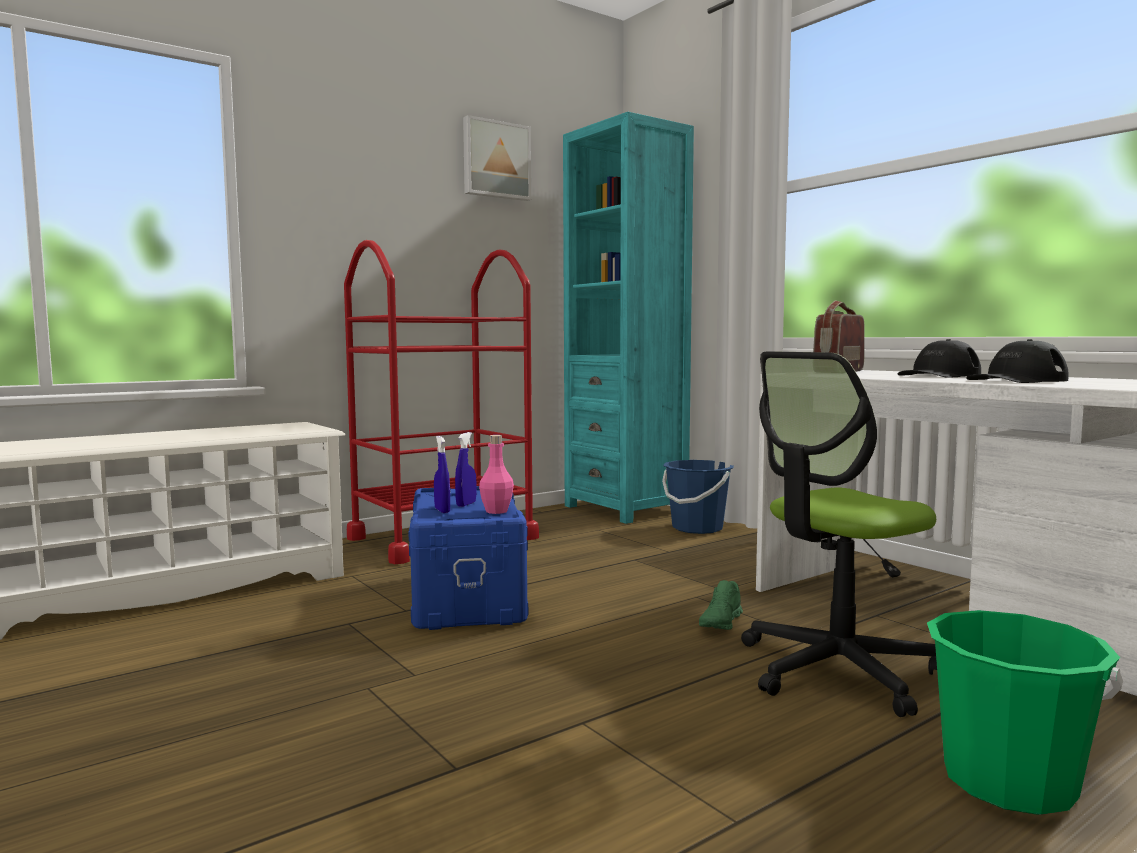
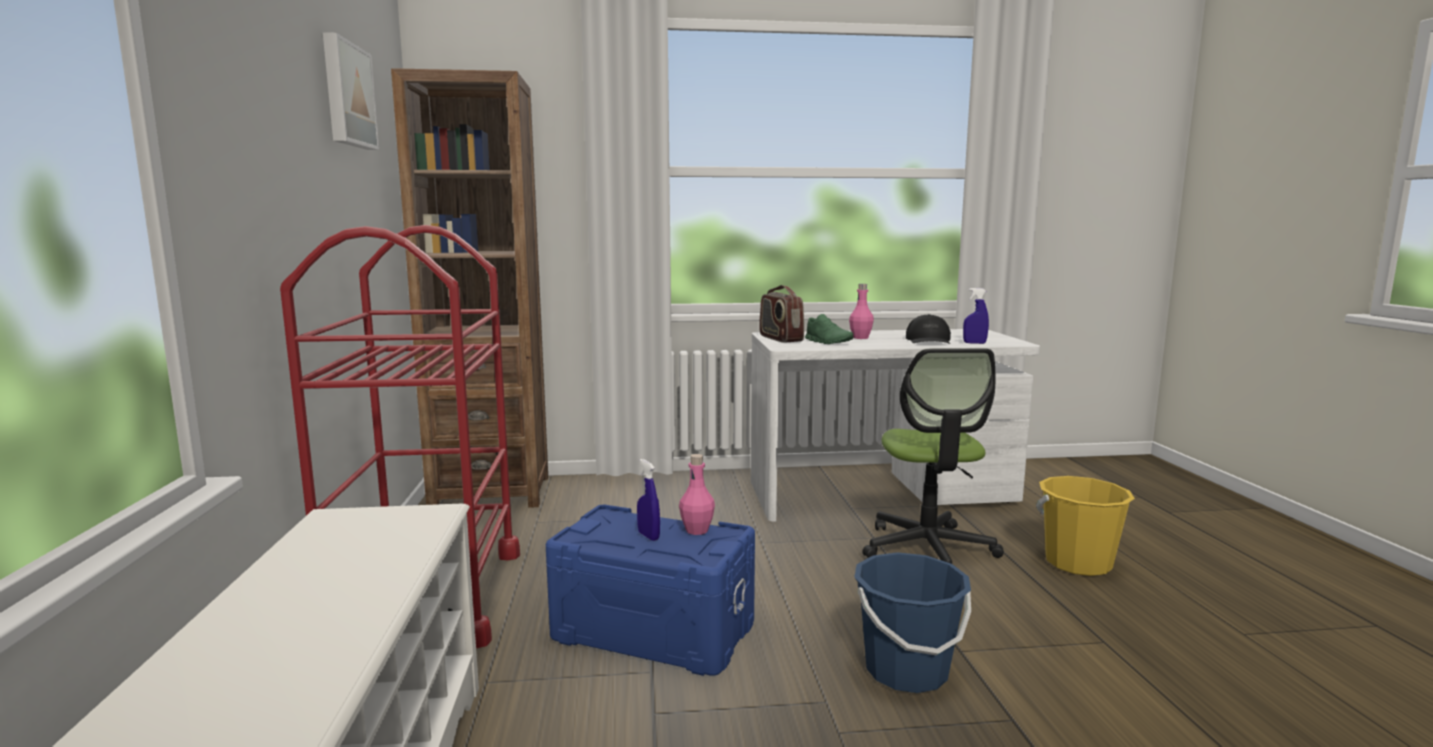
camera: 60 degrees left, 5 degrees up
(442, 510) = (662, 550): blue spray bottle -> blue spray bottle (974, 343)
(625, 509) = (491, 493): turquoise bookcase -> brown bookcase
(697, 528) = (599, 489): blue bucket -> blue bucket (906, 671)
(721, 623) = (822, 552): green shoe -> green shoe (828, 342)
(939, 375) = (860, 338): black cap -> pink bottle
(1009, 782) = (1077, 563): green bucket -> yellow bucket

